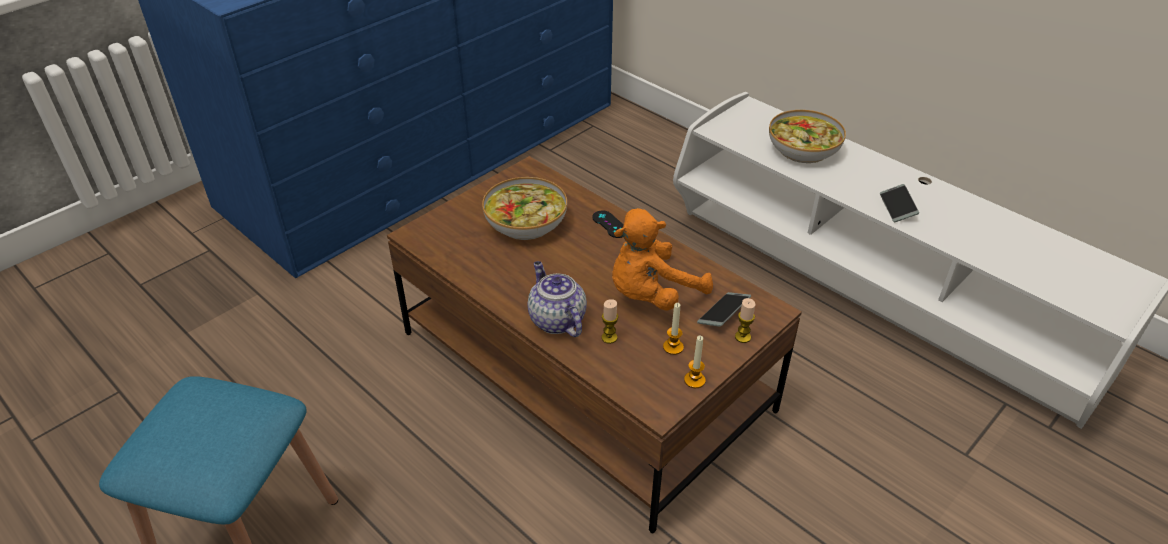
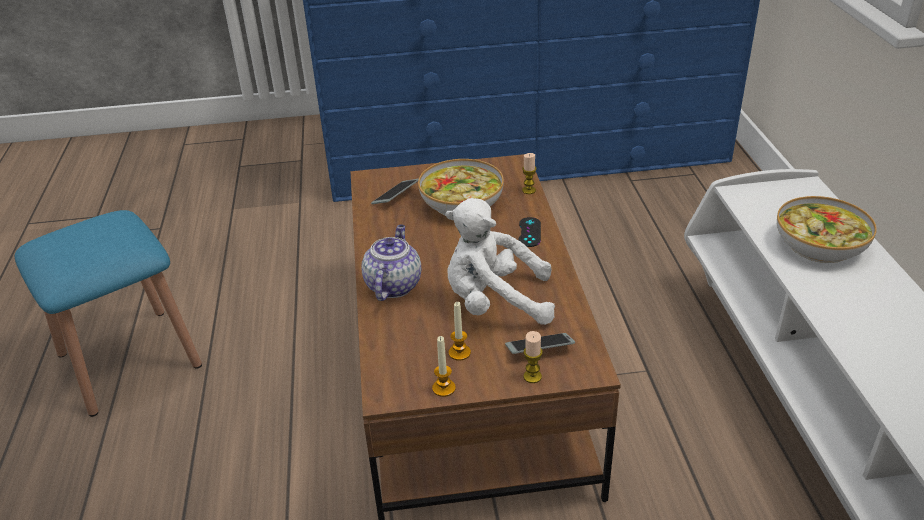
camera: 40 degrees right, 5 degrees down
(609, 337) = (417, 319): candle -> candle (529, 190)
(651, 294) = (495, 303): orange plush toy -> white plush toy
(897, 207) = (868, 342): phone -> phone (395, 196)

